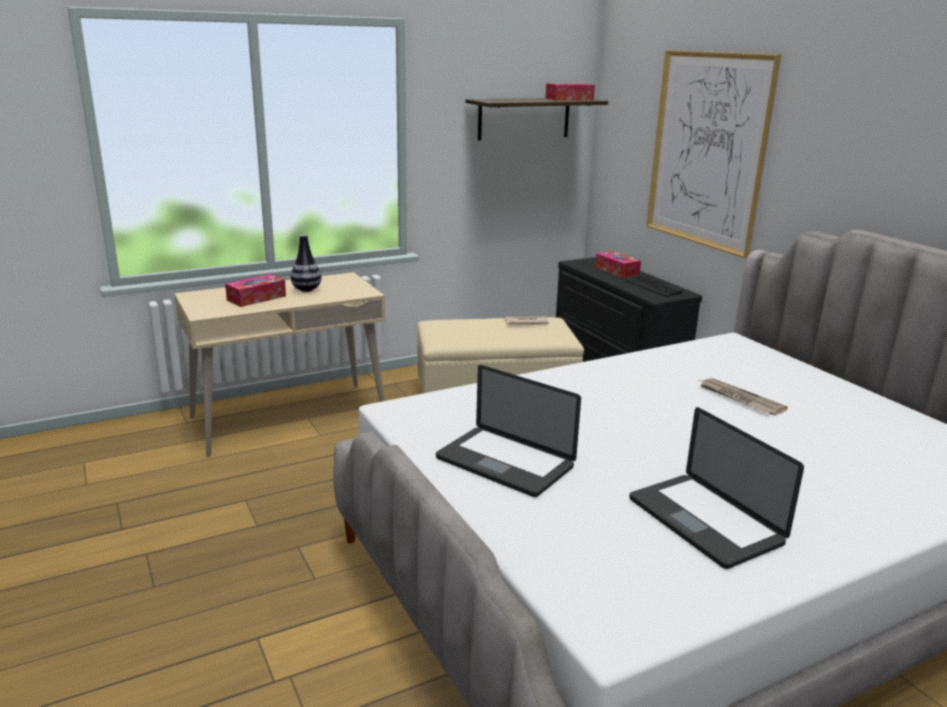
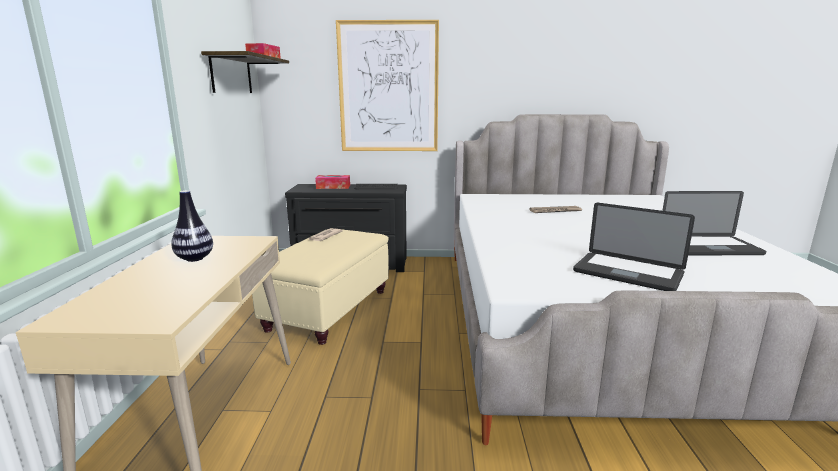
camera: 60 degrees left, 5 degrees down
(256, 298) = (168, 284): tissue box -> none
(504, 463) = (627, 273): laptop -> laptop turned 60 degrees clockwise

